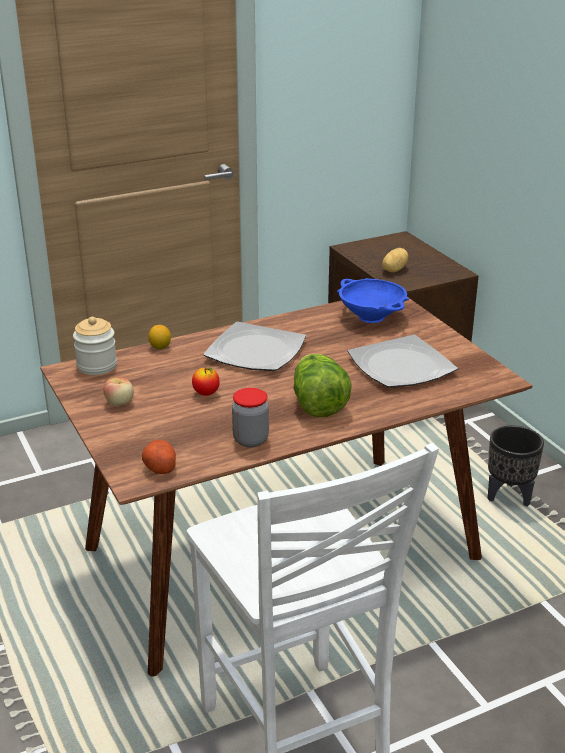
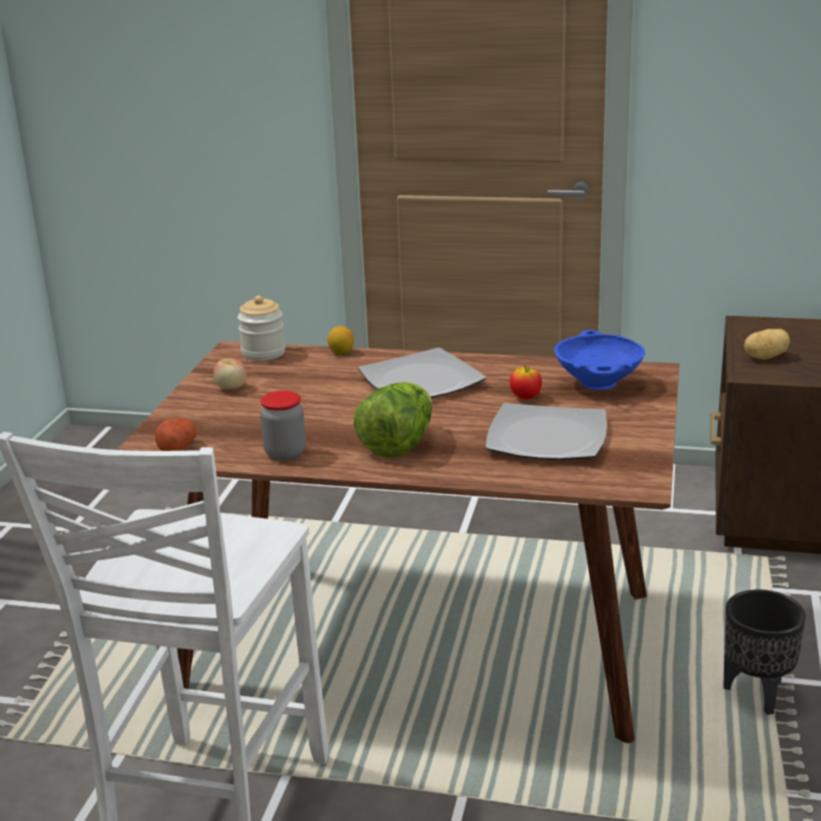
camera: 40 degrees right, 5 degrees down
(206, 394) = (314, 403): apple -> apple (525, 398)

